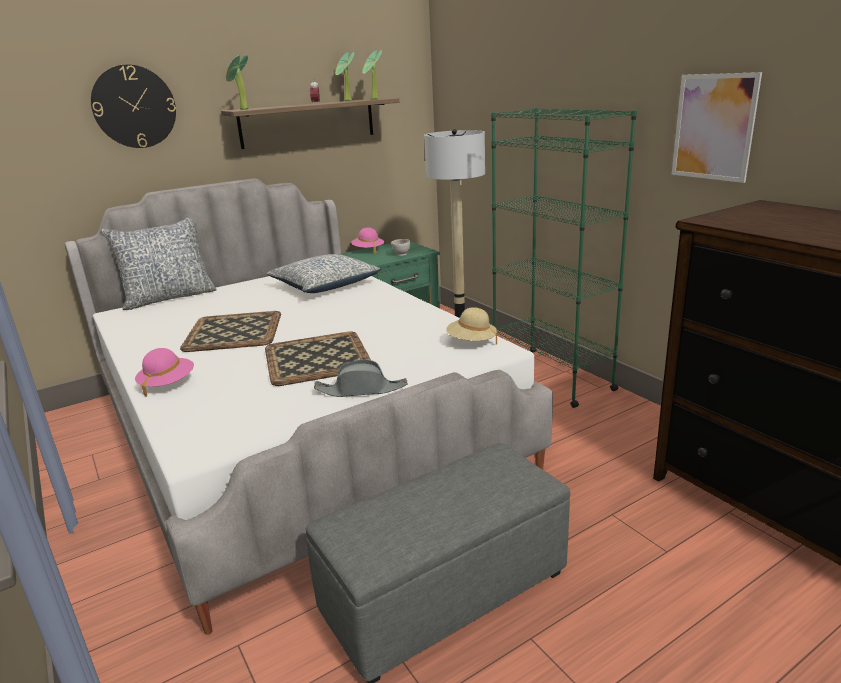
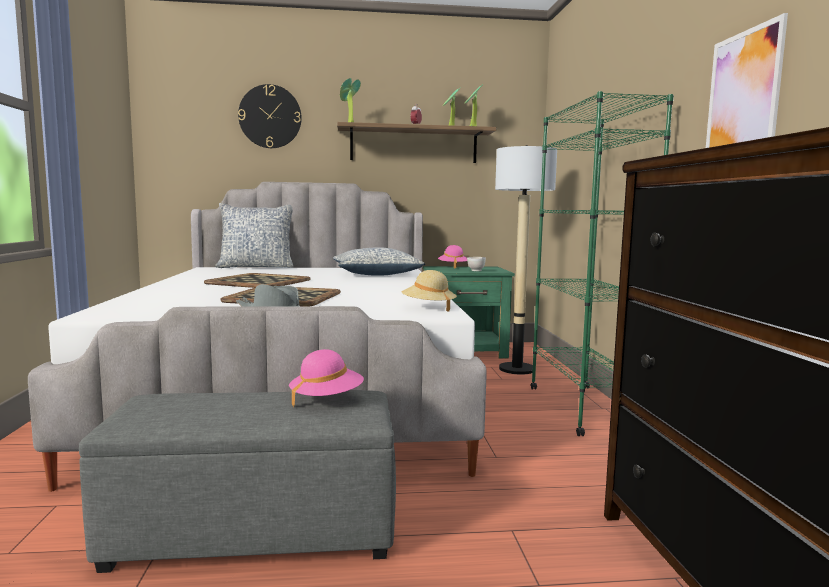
camera: 25 degrees right, 15 degrees down
(167, 384) = (159, 292): pink hat -> pink hat (326, 399)

